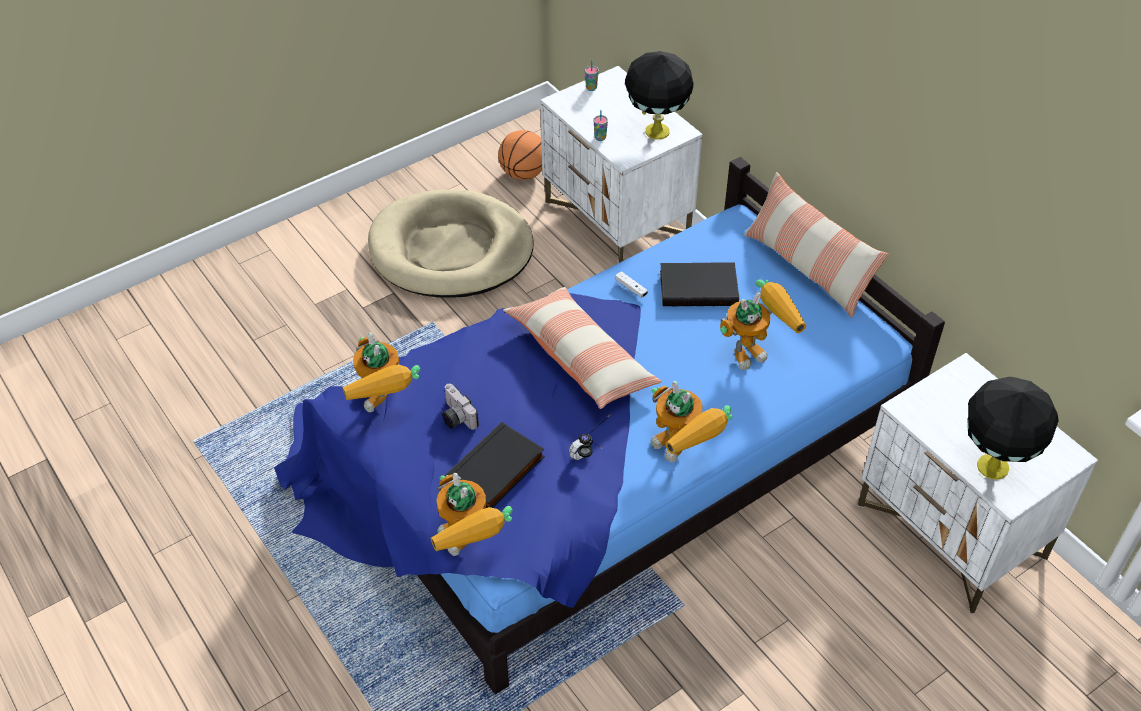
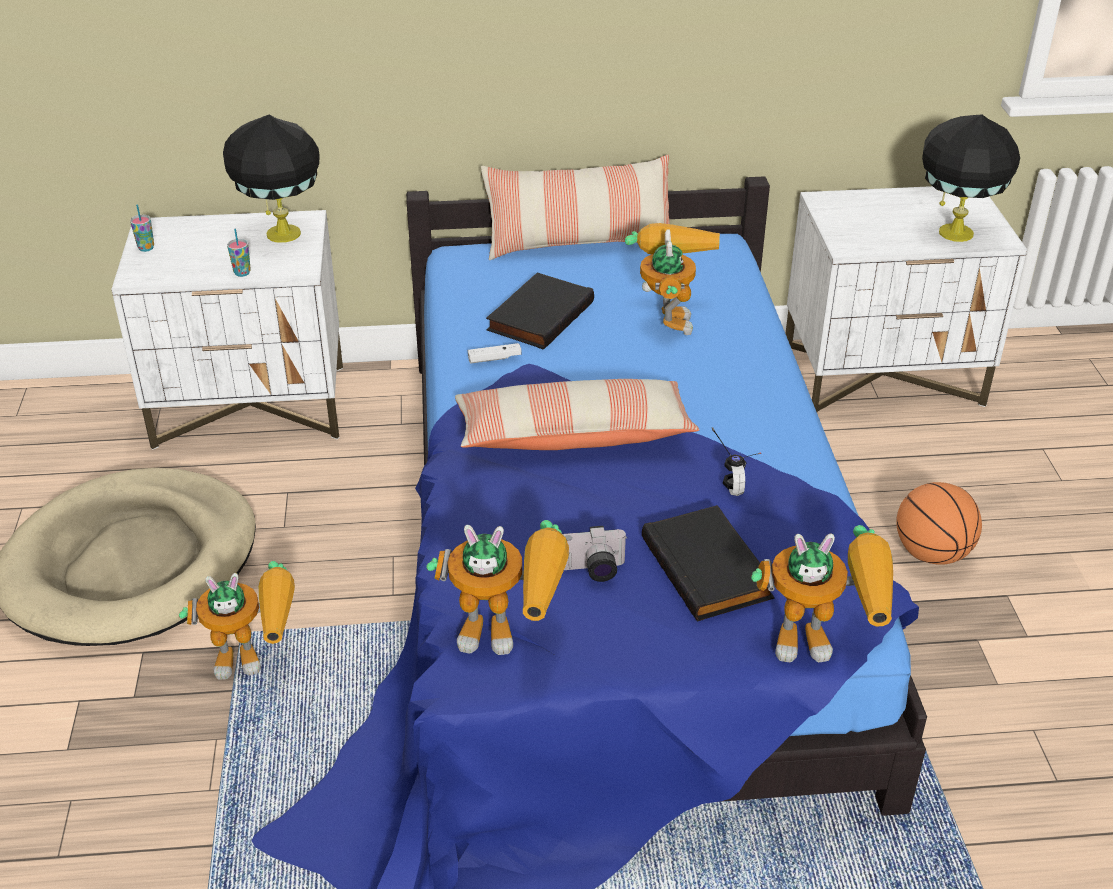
camera: 60 degrees left, 10 degrees down
(523, 174) = (79, 447): basketball -> basketball (931, 553)
(683, 453) = (781, 418): toy robot -> toy robot (257, 657)

